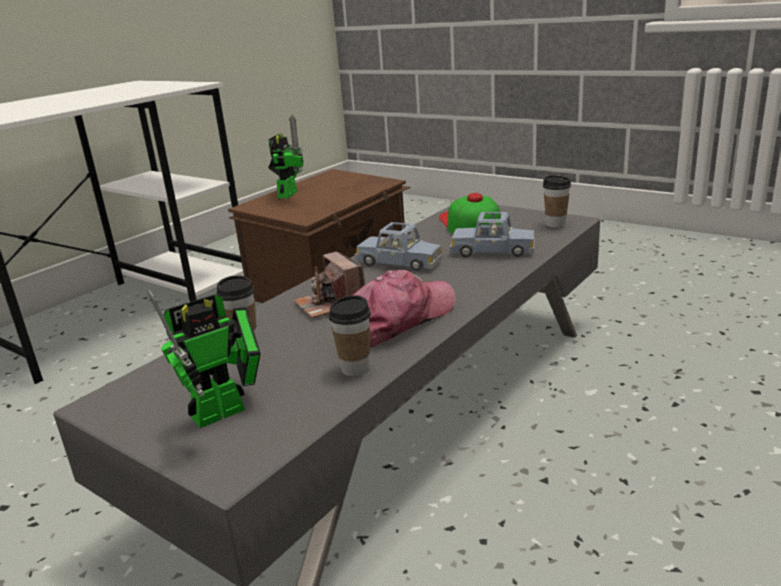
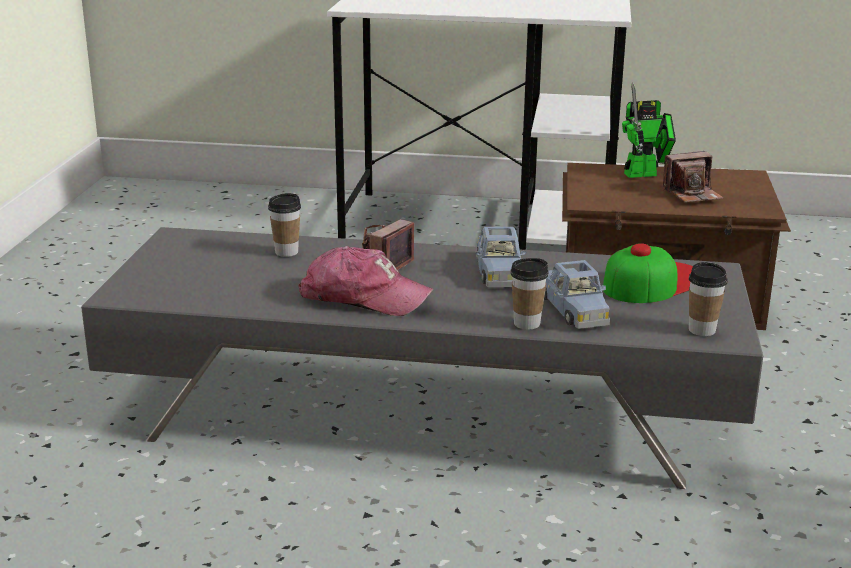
camera: 60 degrees right, 0 degrees up
(227, 410) = (185, 274): toy robot -> none
(340, 190) = (692, 194): none -> camera
(355, 369) = (267, 301): cup -> cup (527, 324)

